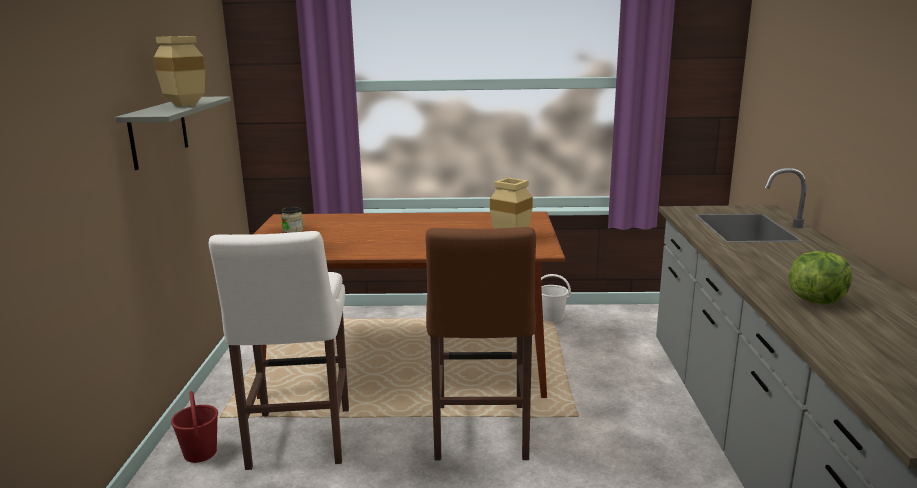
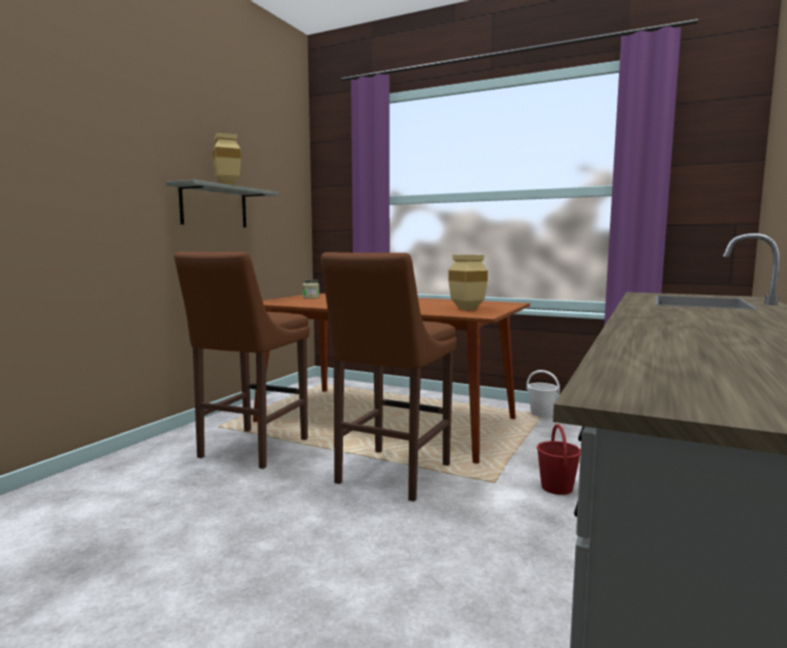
camera: 25 degrees right, 10 degrees down
(200, 452) = (182, 442): red bucket -> red bucket (556, 487)
(298, 441) = (250, 449): white stool -> brown stool
(816, 300) = (687, 328): lettuce -> none

